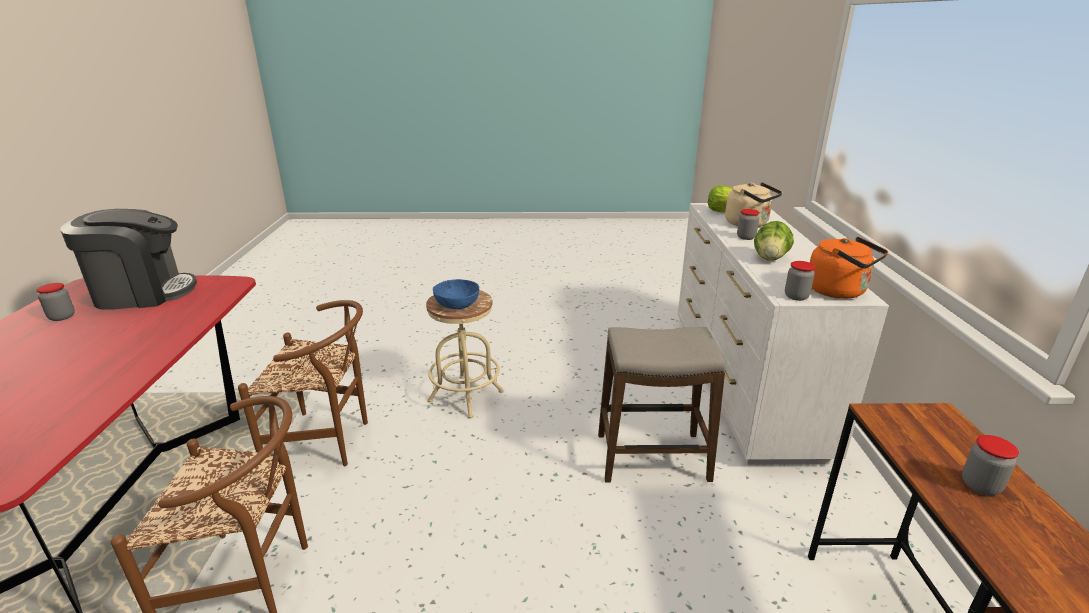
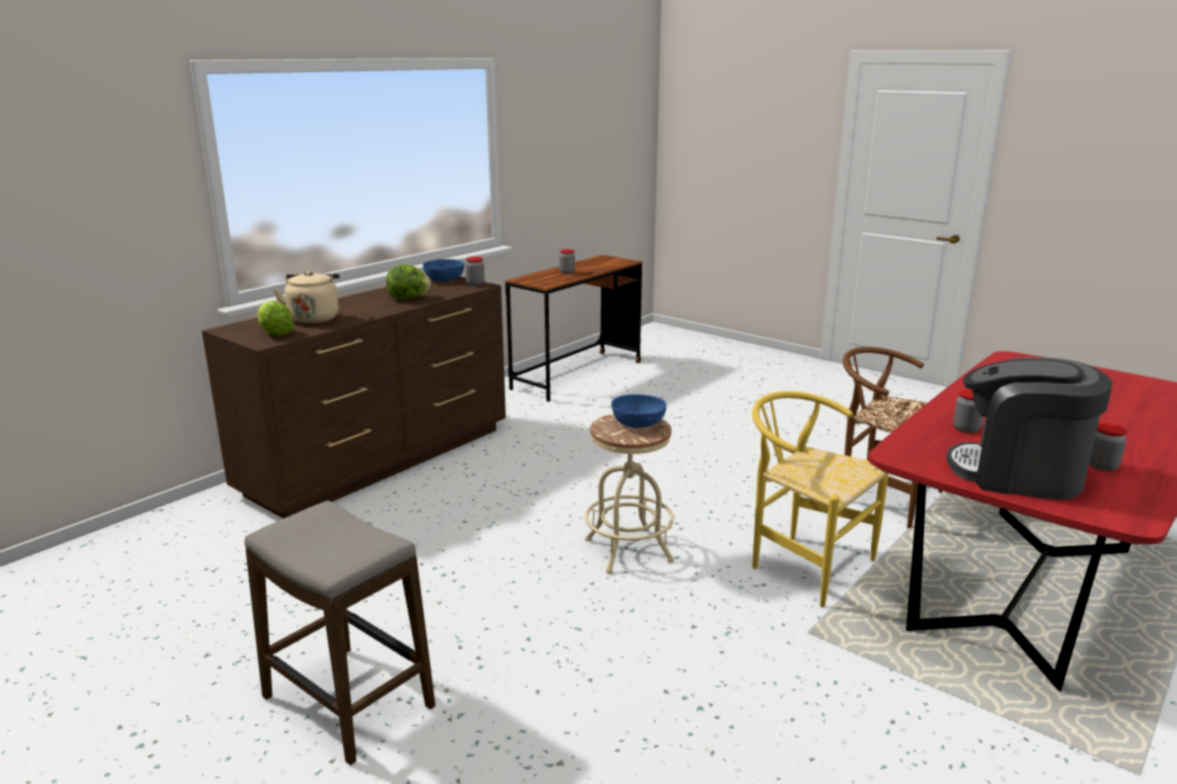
camera: 140 degrees left, 5 degrees down
(328, 442) = (803, 563): brown chair -> yellow chair
(652, 457) = (546, 454): stool -> stool (348, 703)
(742, 384) = (381, 460): white dresser -> brown dresser
(746, 237) = (363, 311): jar -> jar (966, 429)
(839, 292) = (444, 280): orange kettle -> blue bowl

